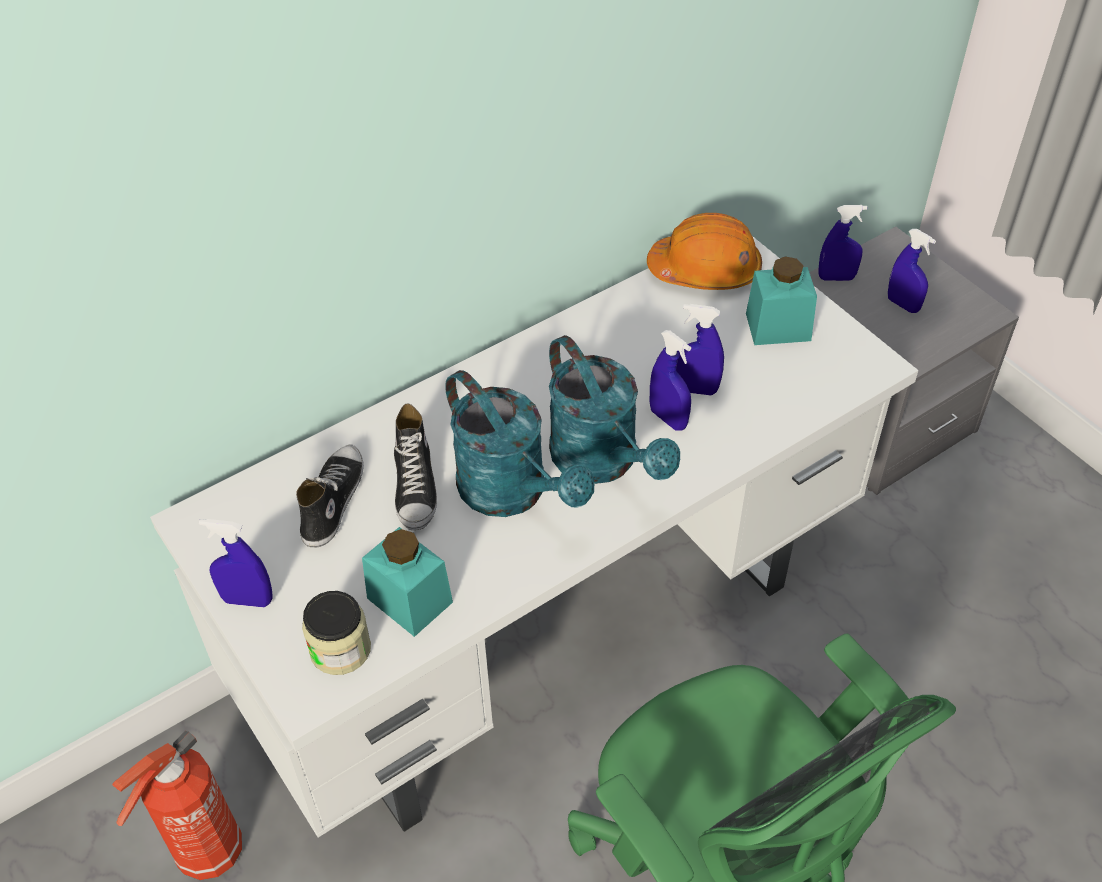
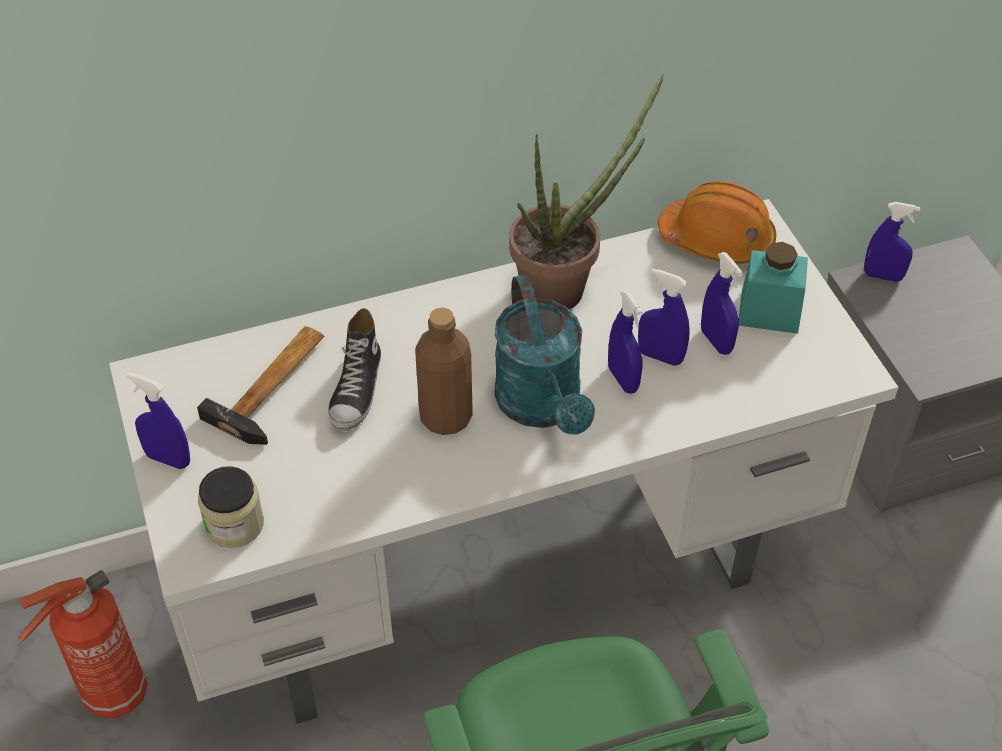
camera: 15 degrees right, 0 degrees up
(332, 501) = (276, 385): shoe -> hammer
(410, 600) = (313, 495): turquoise jar -> none
(513, 493) = (446, 417): turquoise watering can -> brown bottle
(581, 342) = (565, 286): none -> potted plant
(903, 305) = (943, 319): blue spray bottle -> blue spray bottle (716, 341)

